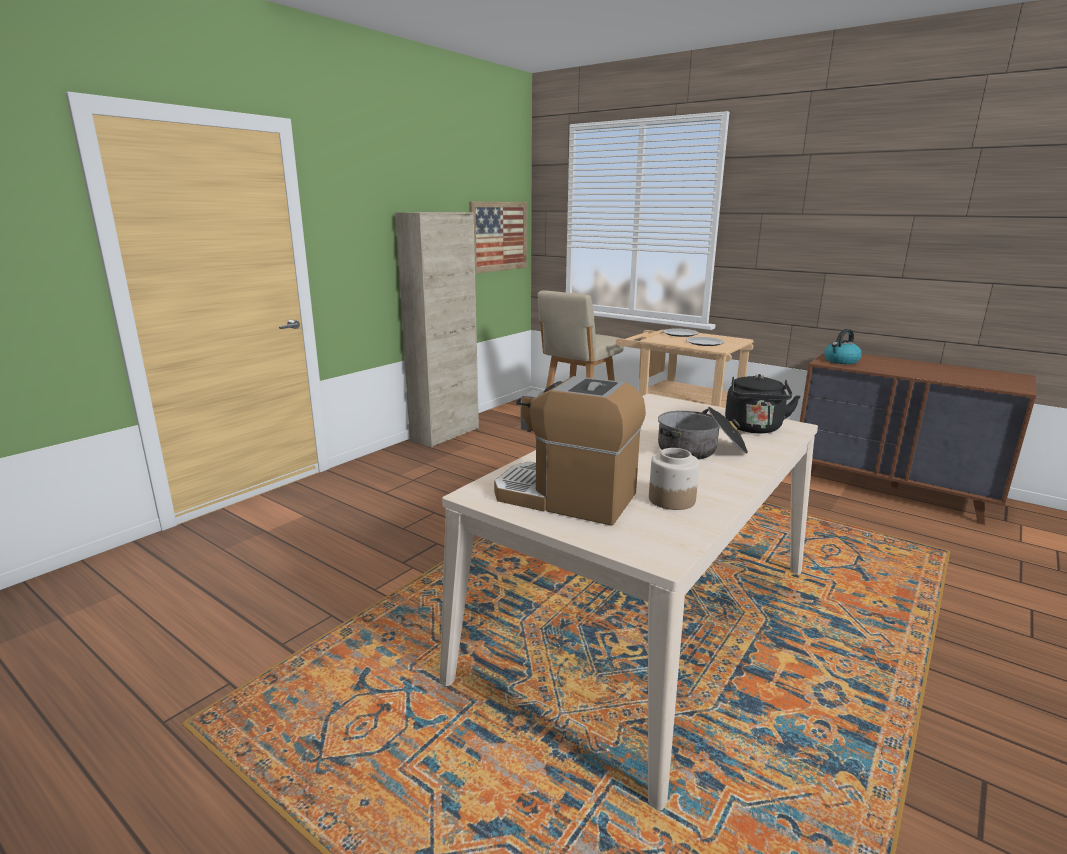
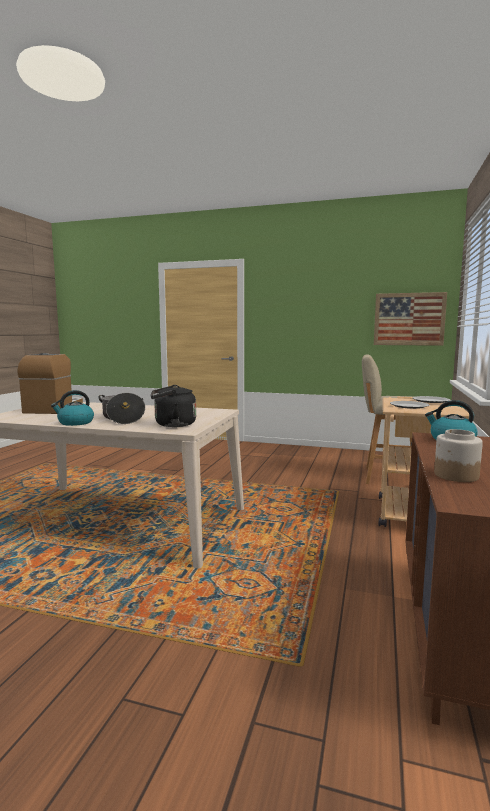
camera: 70 degrees right, 10 degrees down
(445, 434) = (321, 450): beige cabinet -> none
(671, 500) = (49, 417): jar -> jar (455, 475)
(732, 480) = (75, 423): none -> kettle

